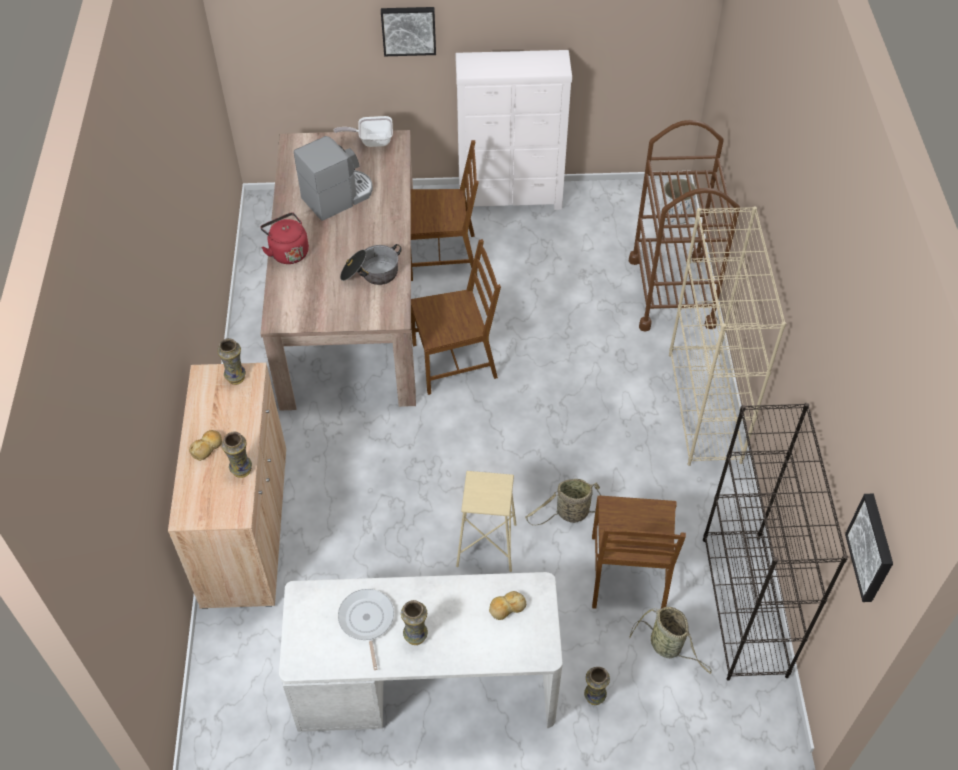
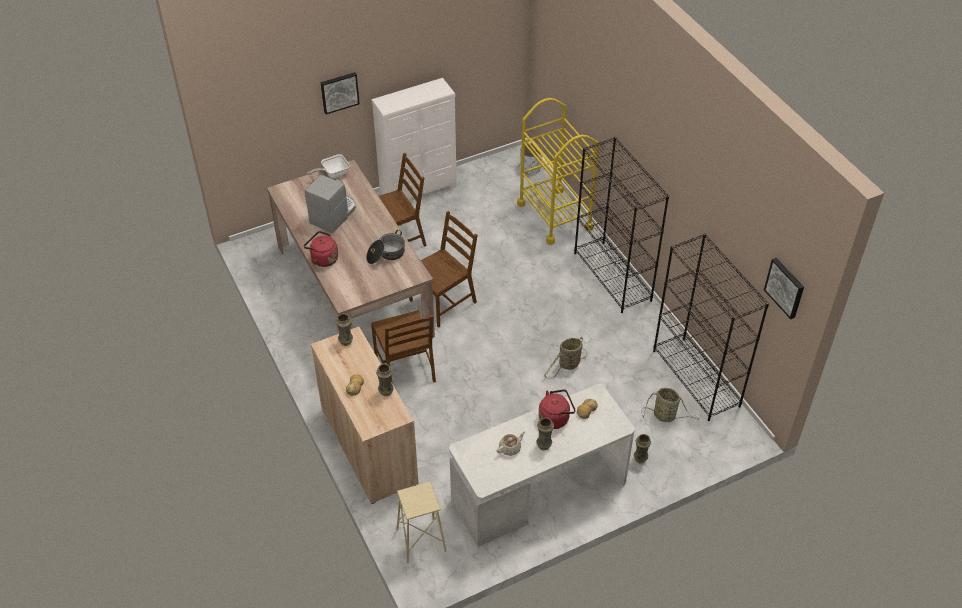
camera: 25 degrees left, 5 degrees down
(366, 621) = (510, 448): frying pan -> beige teapot
(456, 601) = (555, 418): none -> red kettle
(486, 545) = (528, 401): beige stool -> beige stool (421, 540)
(629, 574) = (622, 386): brown chair -> brown chair (406, 368)
(671, 292) = (555, 216): brown cart -> yellow cart
(705, 408) = (613, 277): beige bookcase -> black bookcase

